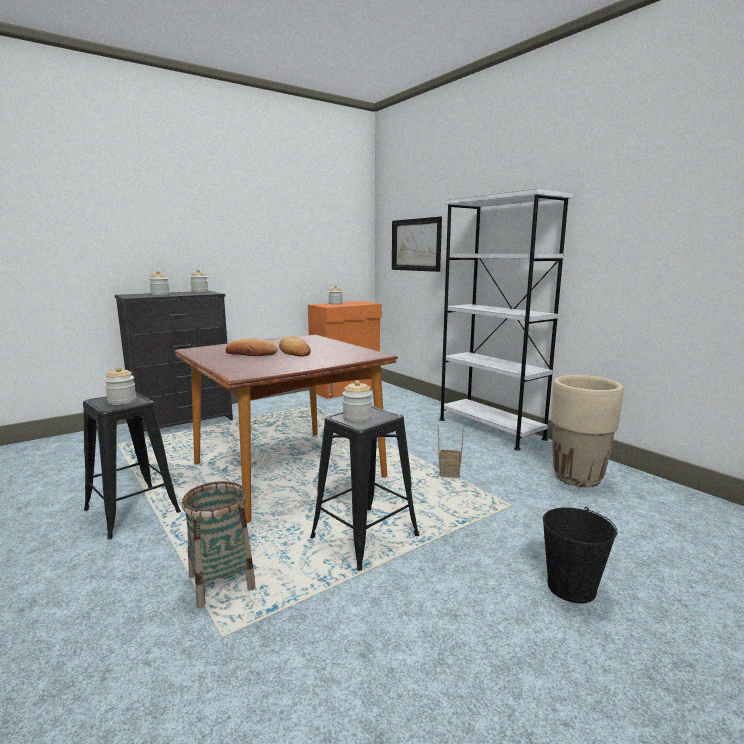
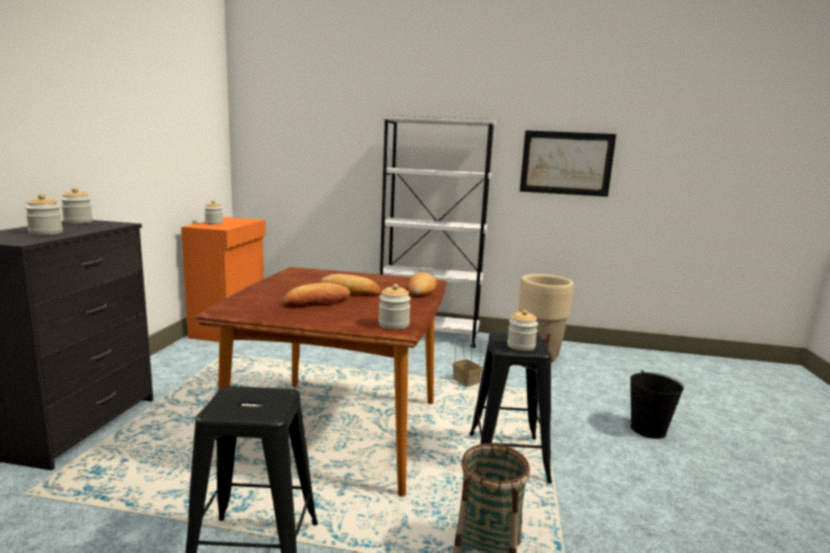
camera: 45 degrees left, 0 degrees up
(122, 401) = (260, 402): jar -> jar (394, 325)
(346, 358) = (420, 290): none -> bread
(416, 245) = (303, 153): picture -> picture (566, 163)

